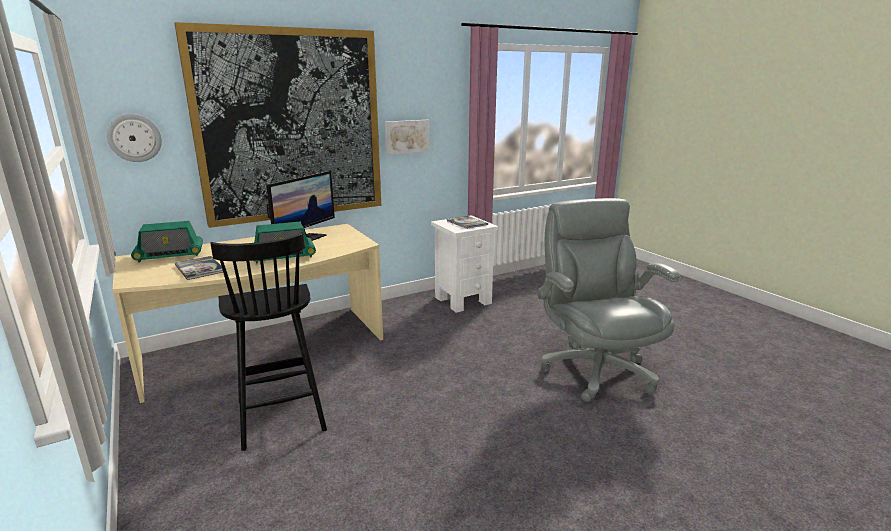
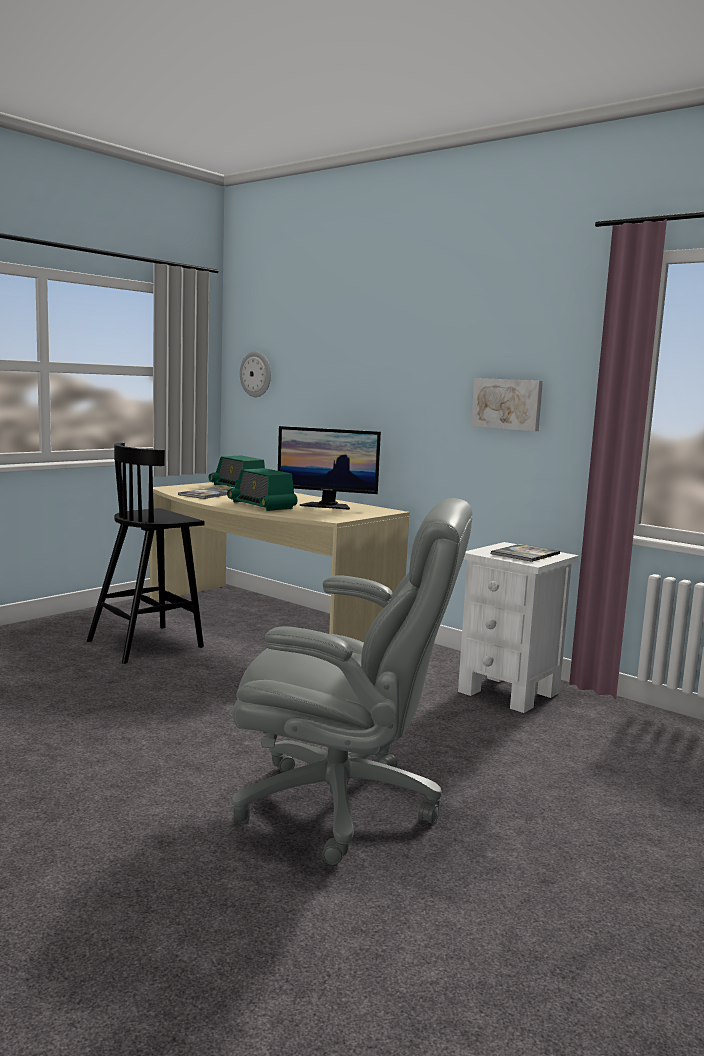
camera: 70 degrees right, 10 degrees down
(290, 126) = (371, 374): picture -> none
(596, 370) = (346, 809): grey office chair -> grey office chair turned 45 degrees clockwise

